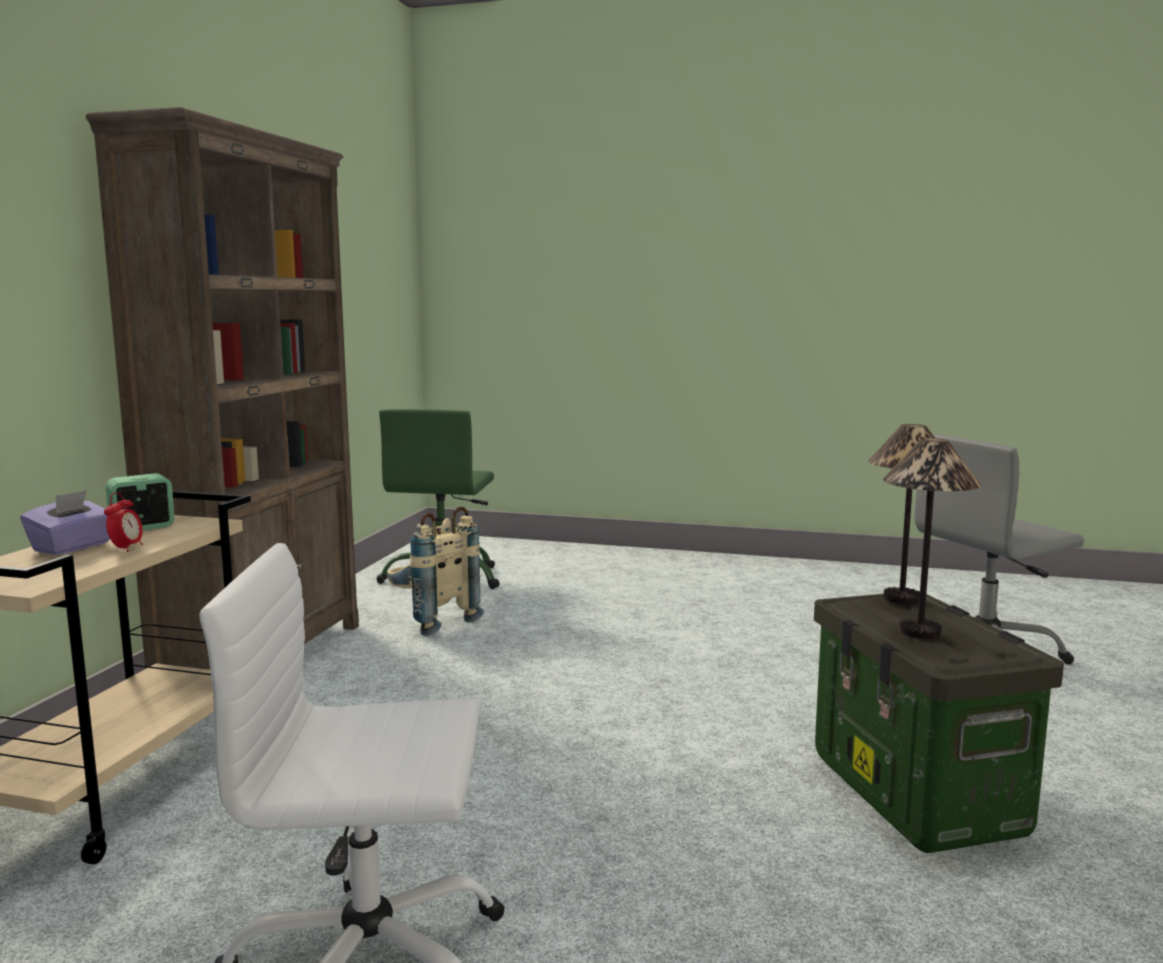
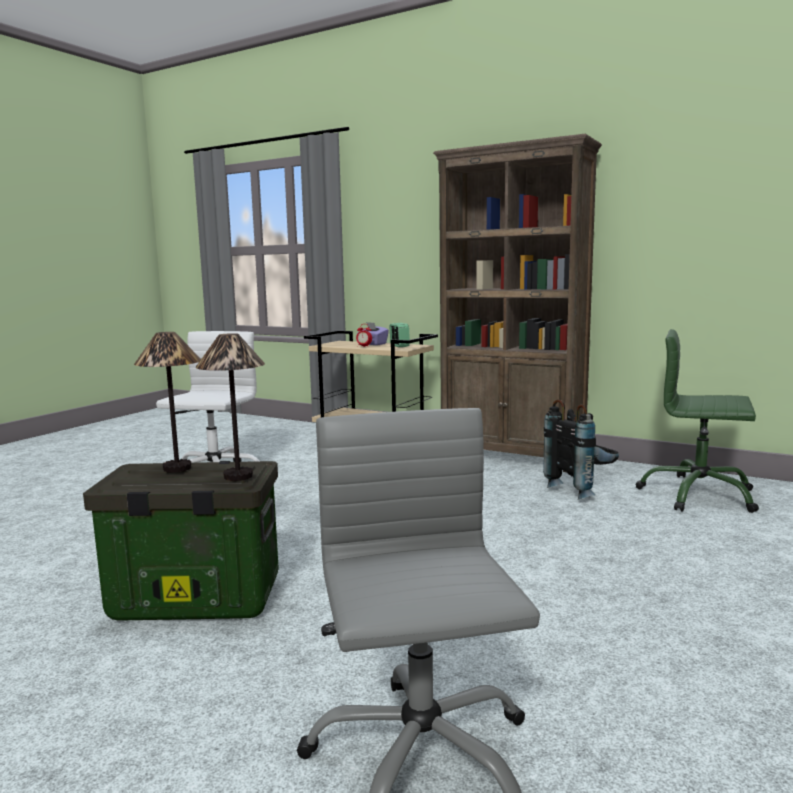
camera: 105 degrees right, 0 degrees up
(430, 621) = (582, 489): beige backpack -> black backpack

